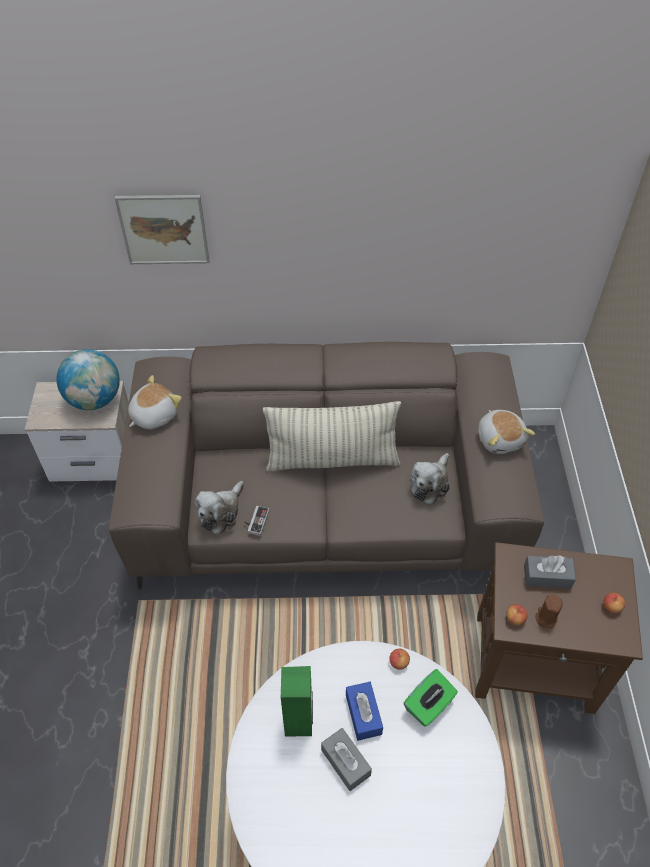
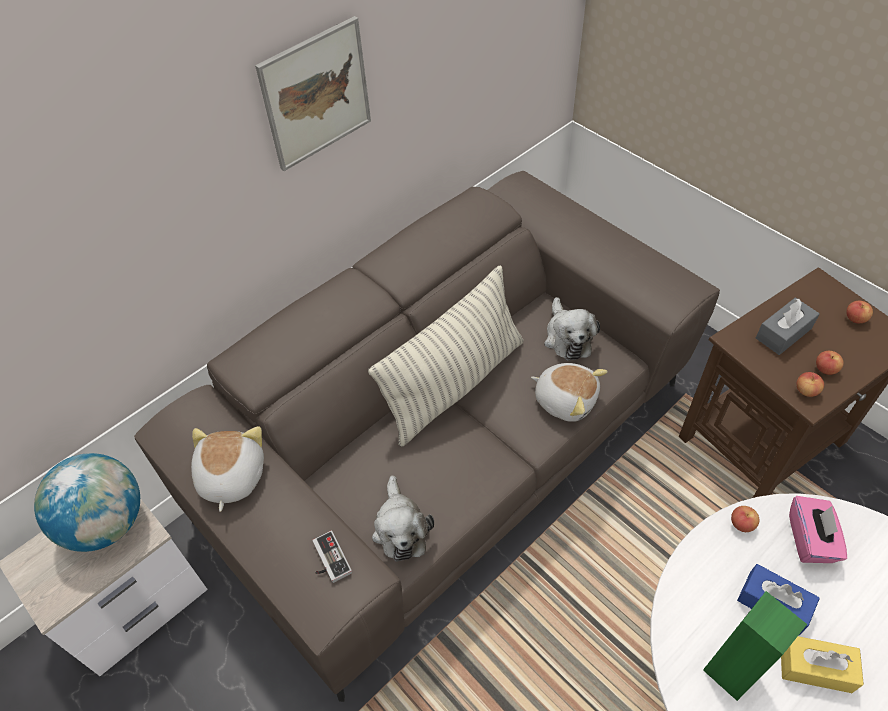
camera: 40 degrees left, 0 degrees up
(164, 229) = (107, 211): picture -> picture (316, 94)
(255, 521) = (448, 506): game controller -> game controller (328, 560)
(345, 762) = (815, 668): grey tissue box -> yellow tissue box
(429, 705) = (810, 539): green tissue box -> pink tissue box
(500, 439) = (607, 243): plush toy -> plush toy (565, 399)
(546, 617) = (825, 369): brown candle -> apple

